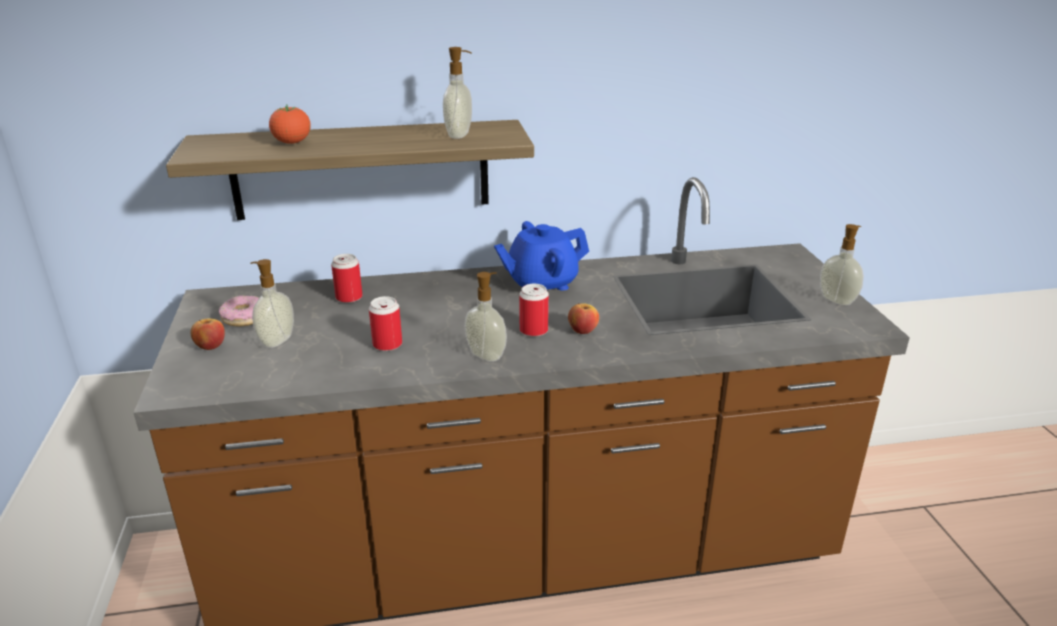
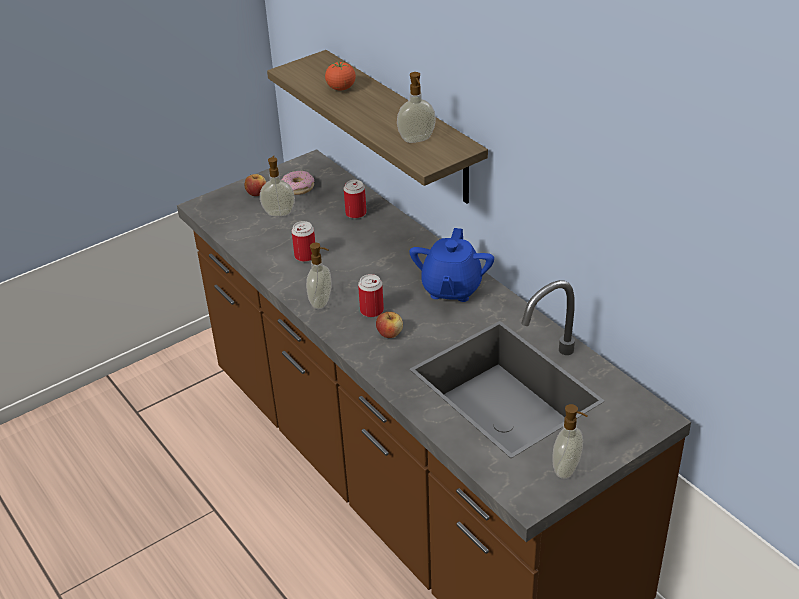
camera: 65 degrees right, 10 degrees up
(541, 283) = (451, 289): blue teapot -> blue teapot turned 120 degrees counterclockwise

